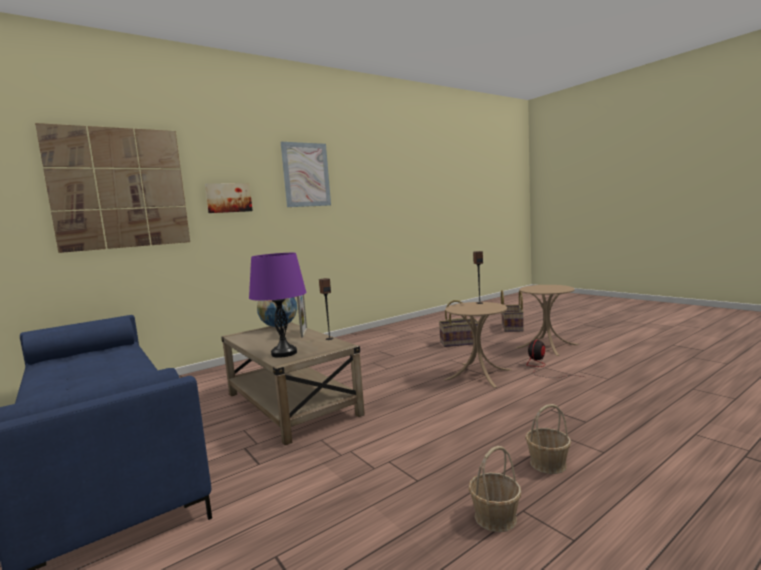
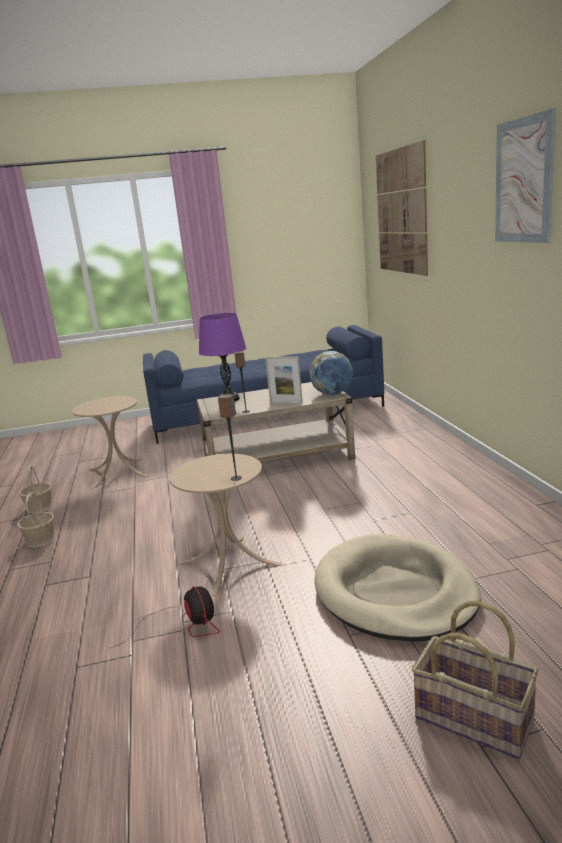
camera: 115 degrees right, 10 degrees up
(228, 198) = (452, 223): picture -> none
(459, 342) = (395, 592): basket -> beige dog bed
(547, 346) = (271, 692): beige side table -> beige side table (118, 472)

